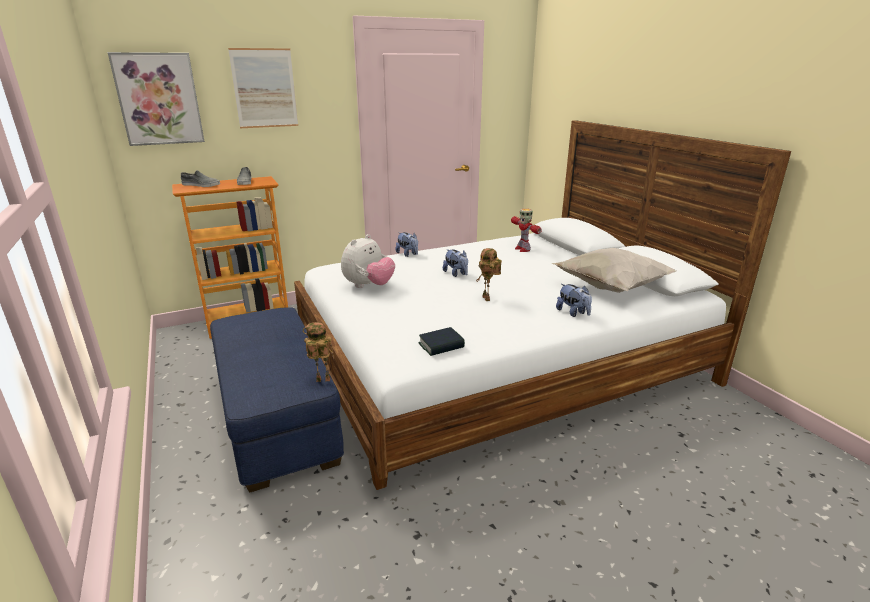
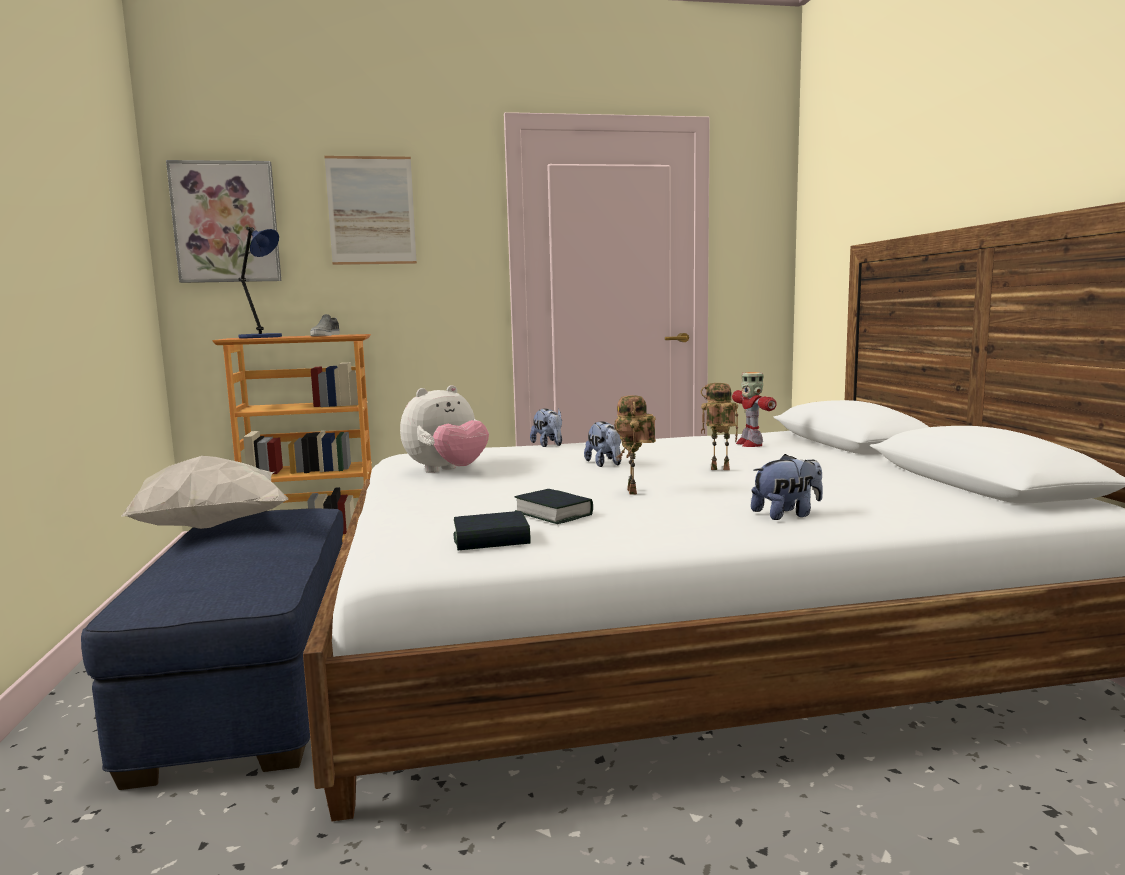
camera: 15 degrees right, 15 degrees down
(200, 185) = (262, 337): grey shoe -> blue table lamp
(322, 381) = (279, 592): toy robot -> toy robot (718, 469)
(458, 321) = (553, 514): none -> book
(573, 313) = (787, 514): plush toy -> plush toy turned 90 degrees counterclockwise
(610, 288) = (888, 489): white pillow -> white pillow (210, 526)

